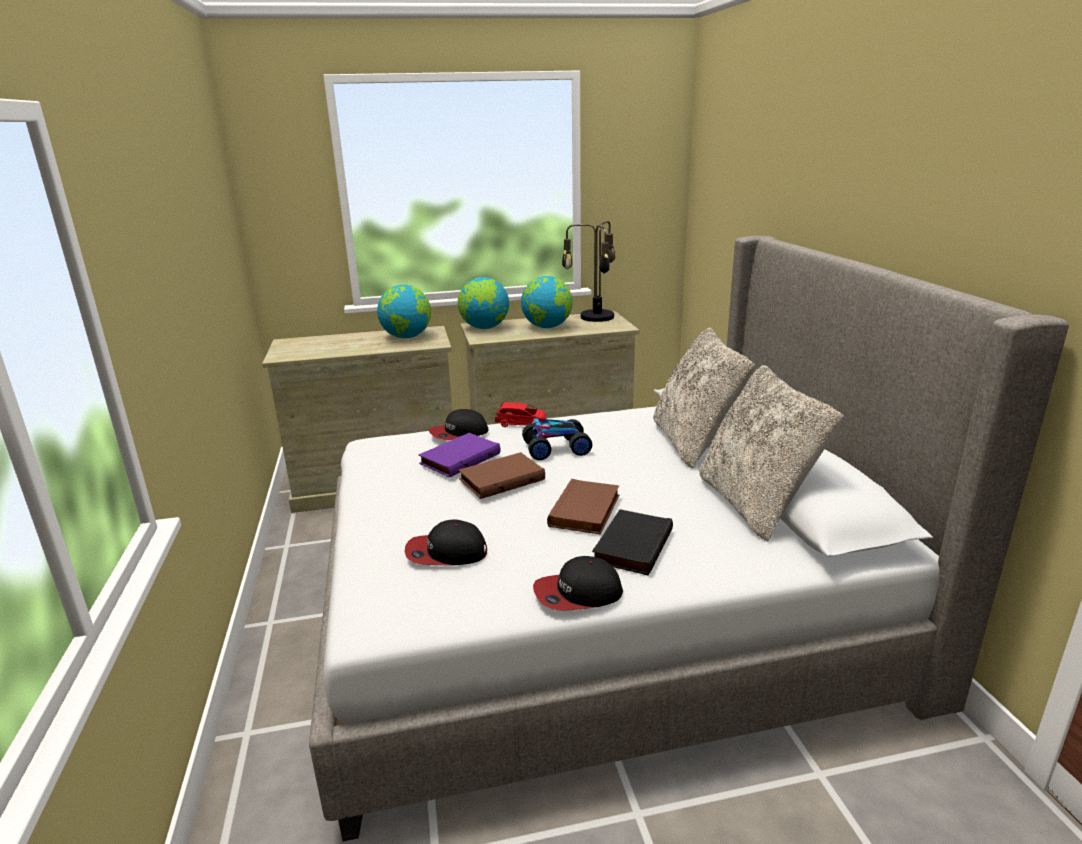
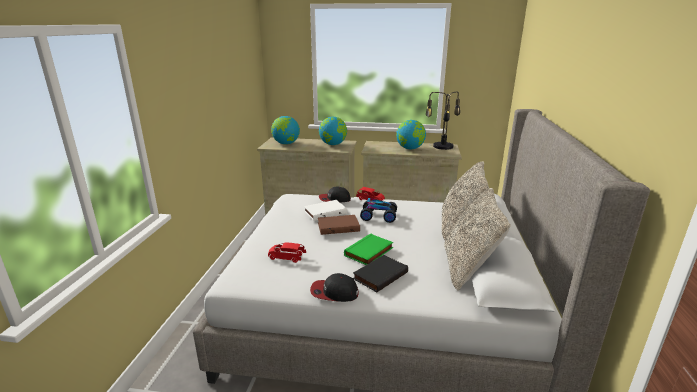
camera: 20 degrees right, 0 degrees up
(446, 553) = (286, 257): cap -> red toy car
(459, 458) = (325, 212): purple book -> white book
(484, 328) = (376, 144): globe -> globe (286, 143)
(586, 511) = (369, 252): brown book -> green book

